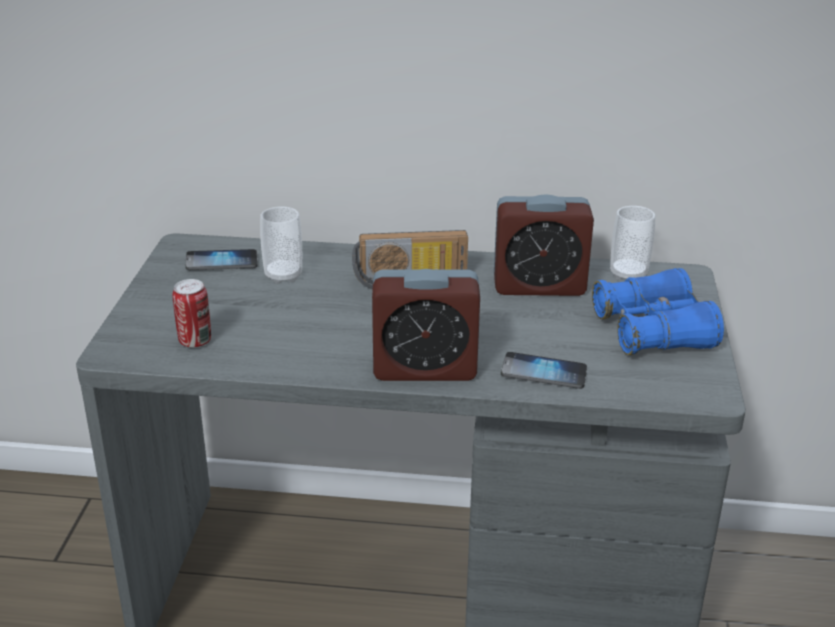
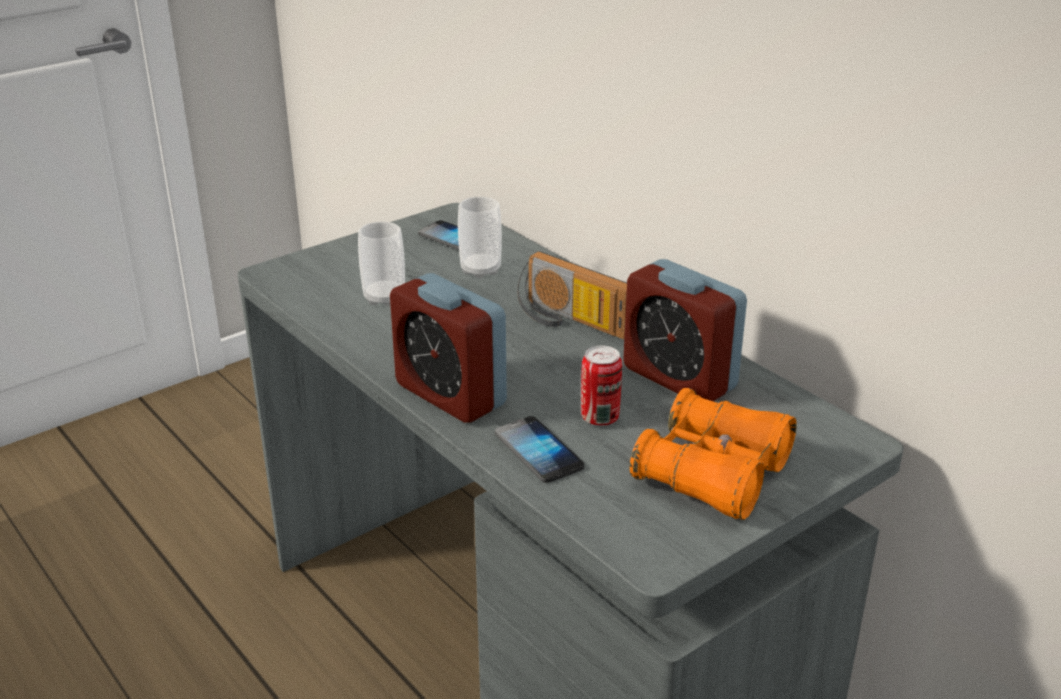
camera: 45 degrees right, 0 degrees up
(195, 341) = (333, 290): can -> can (600, 418)
(628, 274) = (792, 411): cup -> cup (384, 298)
(653, 331) = (713, 473): blue binoculars -> orange binoculars

